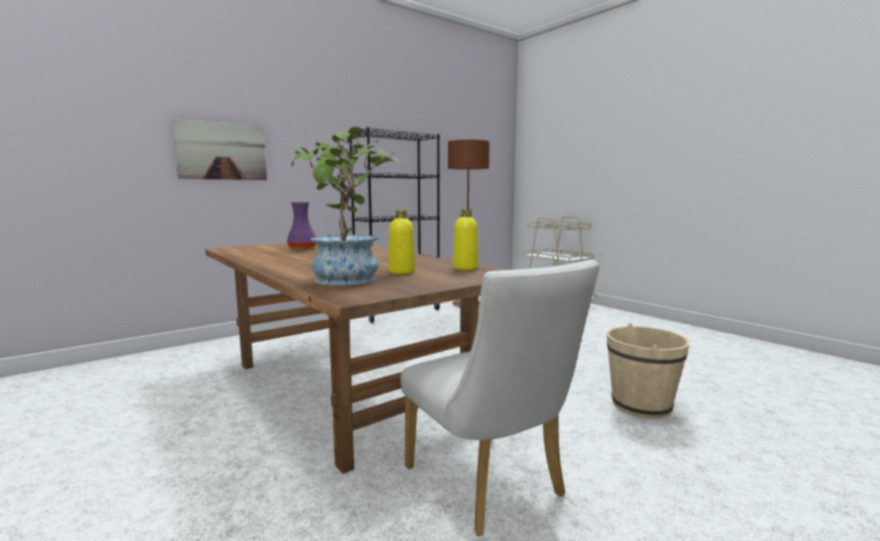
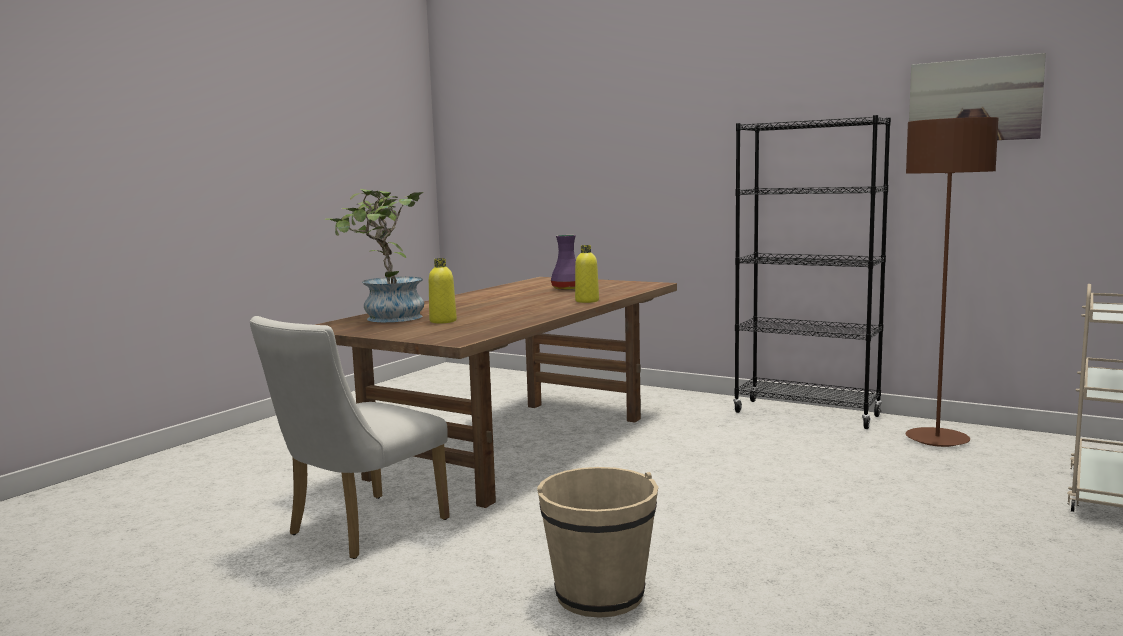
camera: 70 degrees right, 0 degrees up
(222, 151) = (606, 168): picture -> picture (974, 100)
(465, 268) = (484, 329): yellow bottle -> yellow bottle (587, 301)

